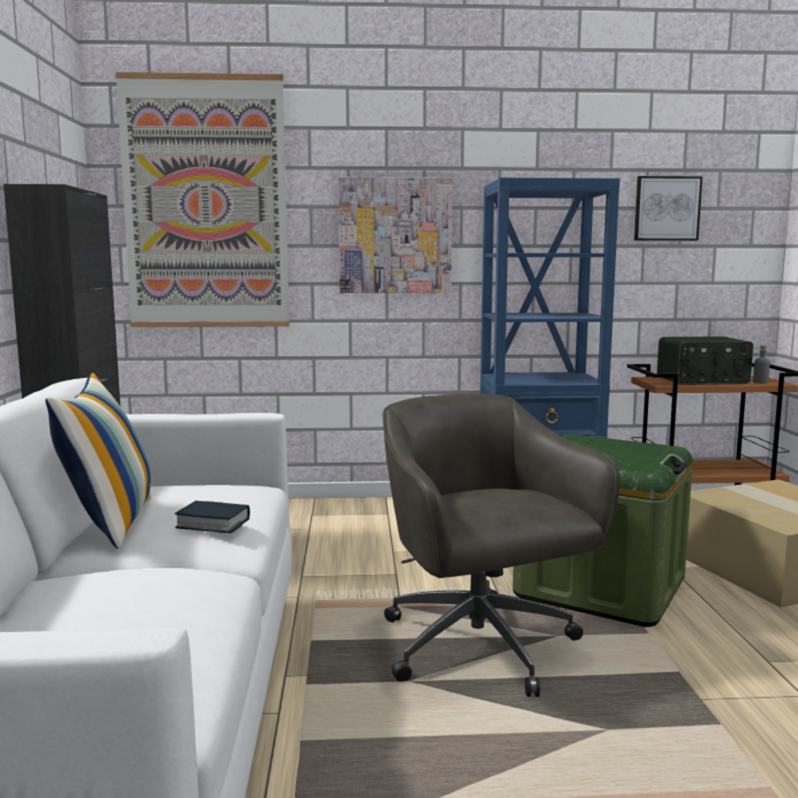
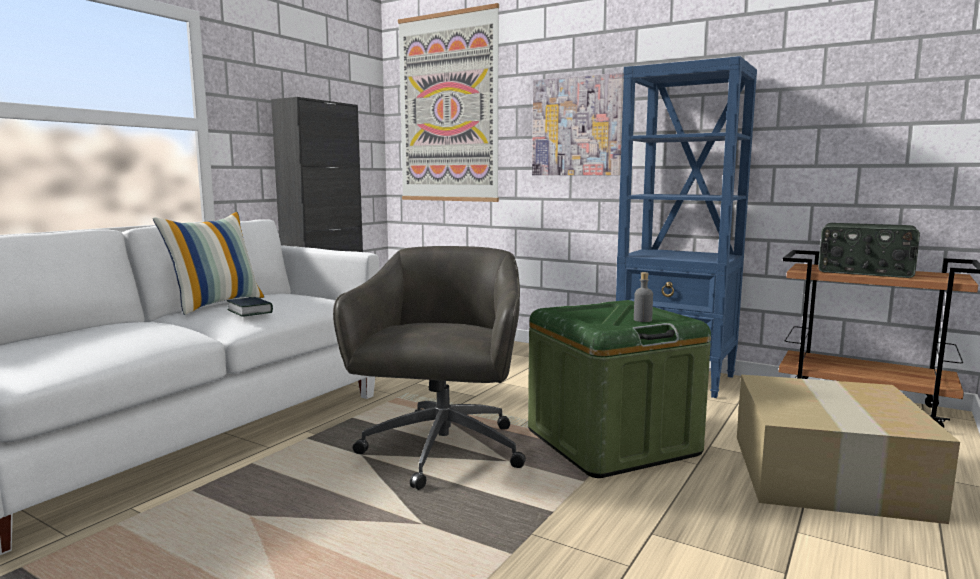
camera: 35 degrees right, 0 degrees up
(666, 208) = (847, 85): picture -> none
(760, 382) = (934, 278): grey bottle -> grey bottle (642, 320)

